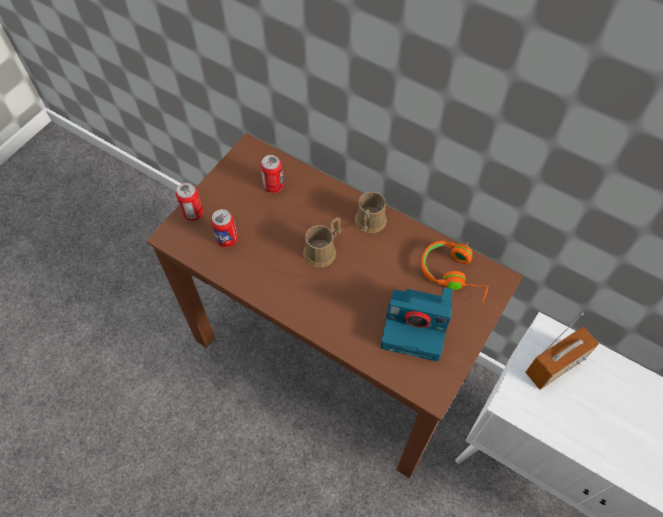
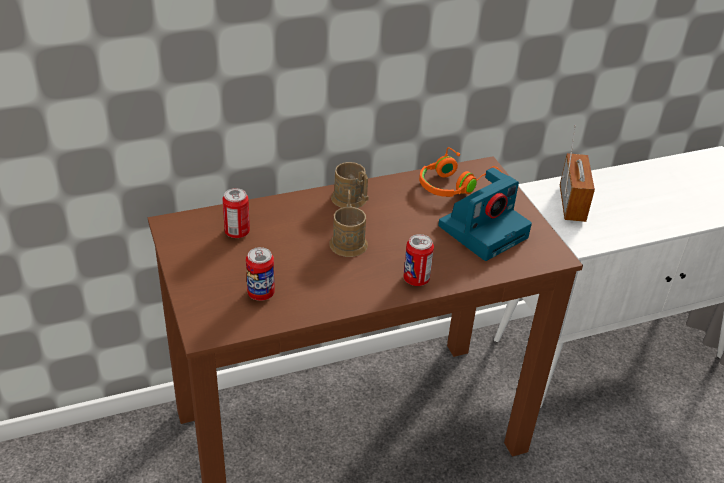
camera: 55 degrees left, 20 degrees down
(193, 213) = (198, 301): can -> can (416, 279)

